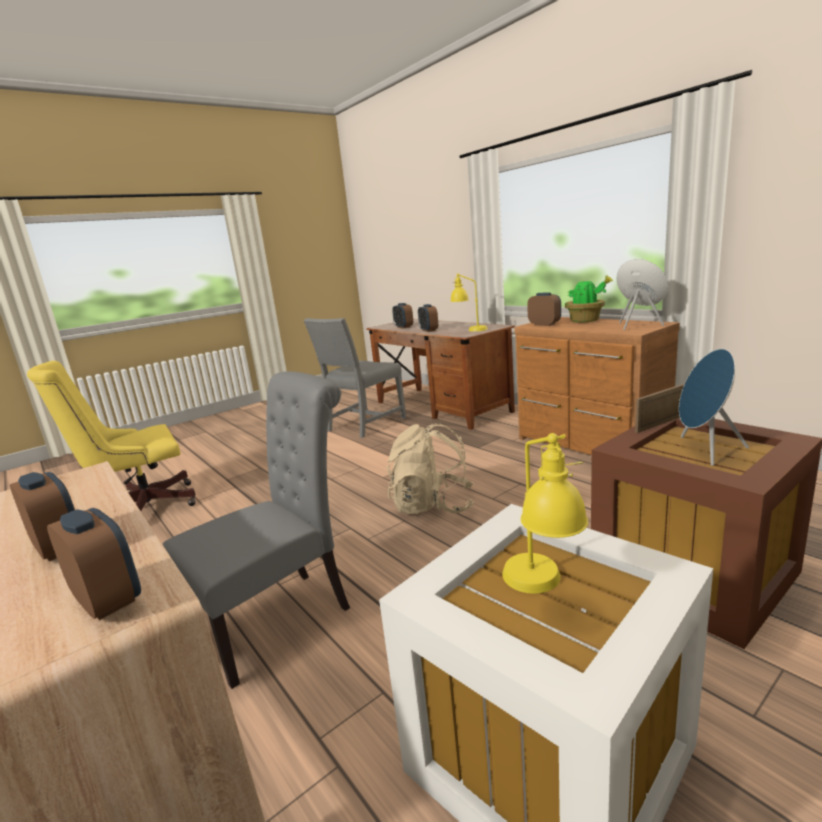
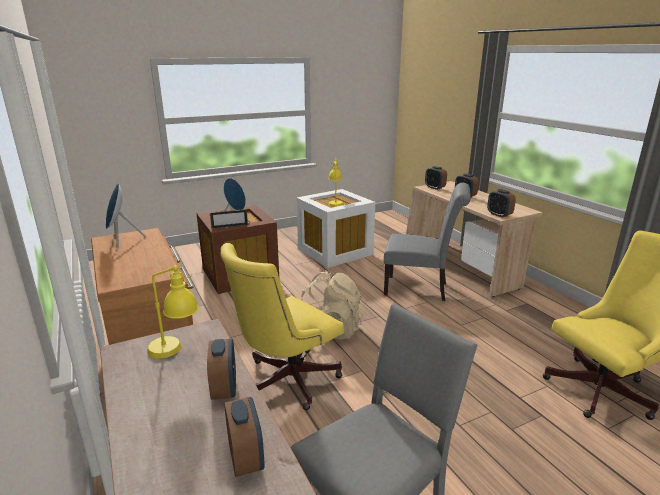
camera: 170 degrees left, 5 degrees up
(282, 617) = (420, 289): grey chair -> grey chair turned 135 degrees counterclockwise
(452, 457) = (285, 381): none -> yellow office chair
(544, 324) = (156, 270): alarm clock -> alarm clock (499, 215)
(586, 321) = (116, 264): potted plant -> none

